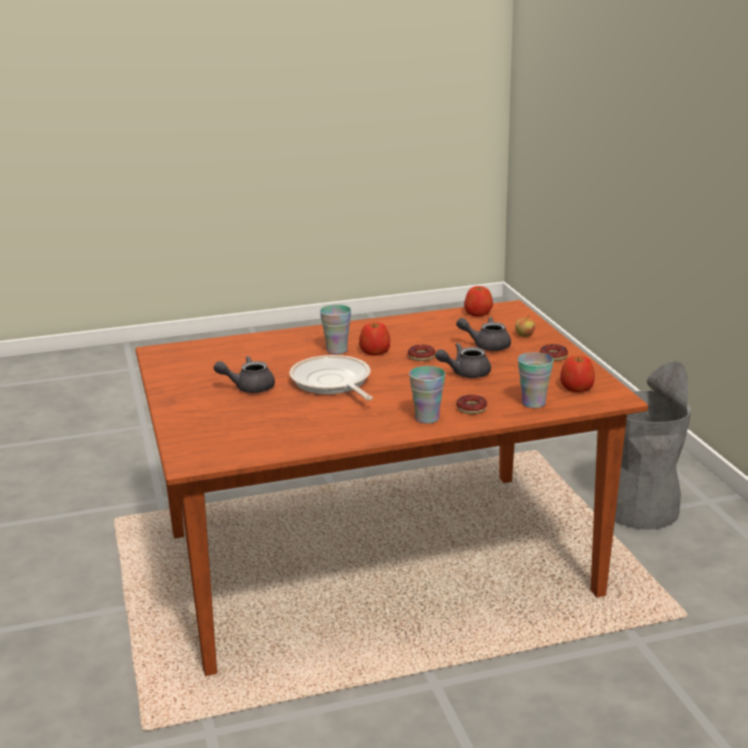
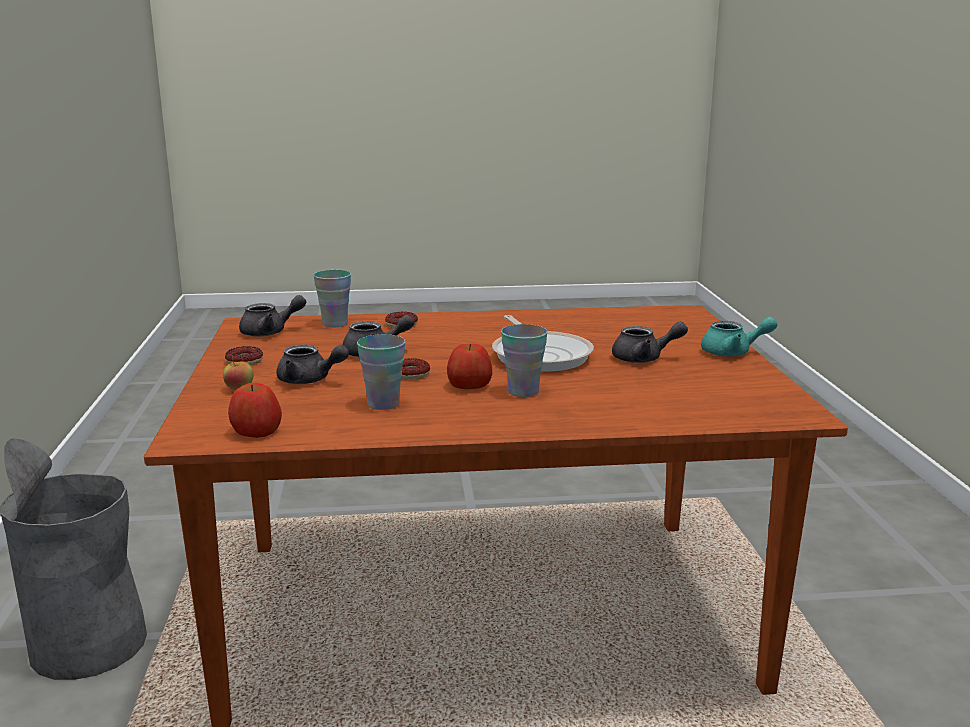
camera: 170 degrees left, 5 degrees down
(172, 401) = (733, 353): none -> turquoise teapot
(427, 418) = (452, 321): cup -> cup (383, 404)
(577, 387) = (270, 332): apple -> grey teapot

